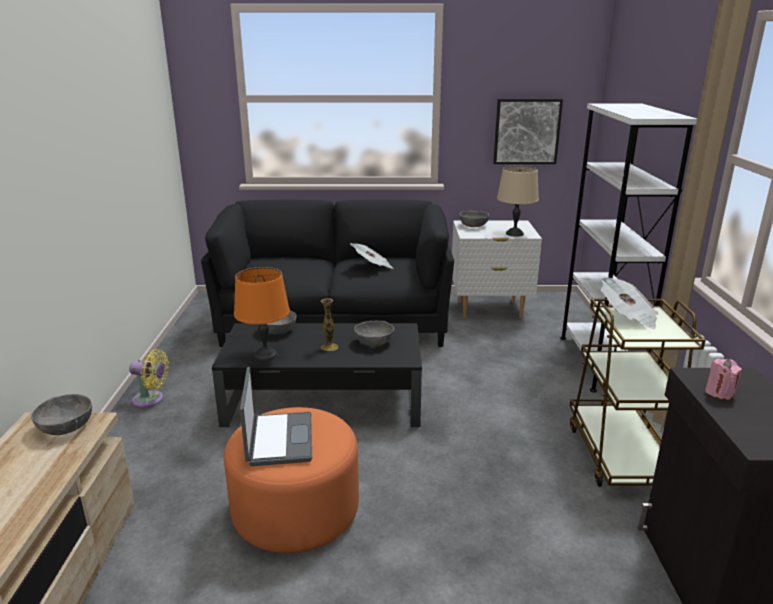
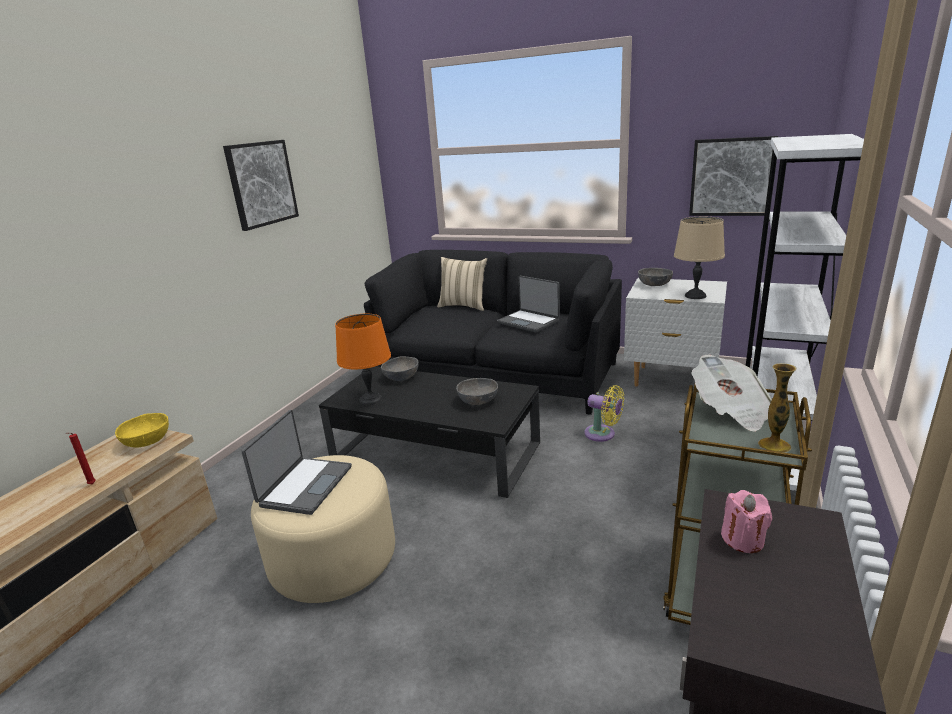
camera: 25 degrees right, 0 degrees up
(45, 480) = (91, 485): none -> red candle
(66, 427) = (147, 441): grey bowl -> yellow bowl
(97, 131) = (261, 184): none -> picture
(151, 400) = (297, 427): yellow fan -> yellow fan (602, 434)
(292, 256) = (464, 306): none -> beige pillow
(295, 511) = (333, 559): orange ottoman -> beige ottoman
(329, 347) = (432, 400): vase -> vase (774, 445)
(372, 266) = (529, 322): newspaper -> laptop

